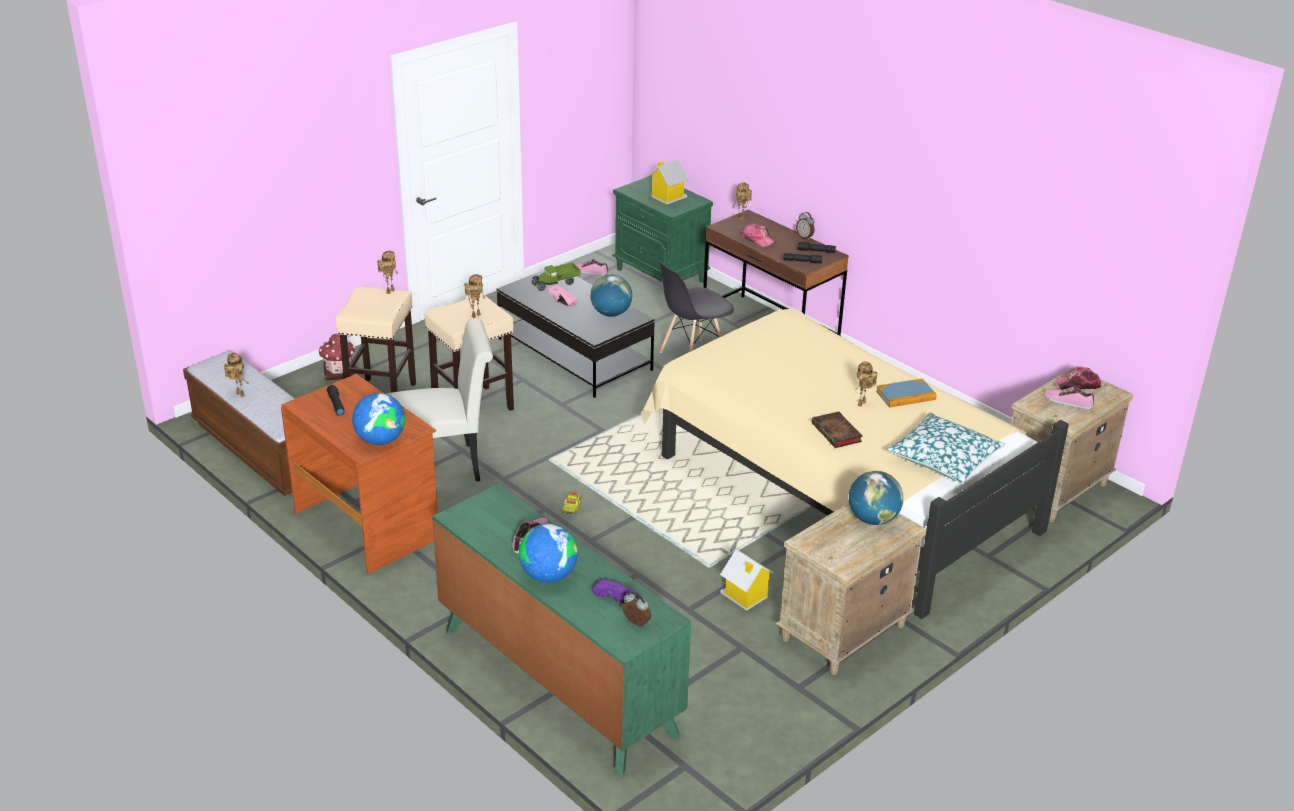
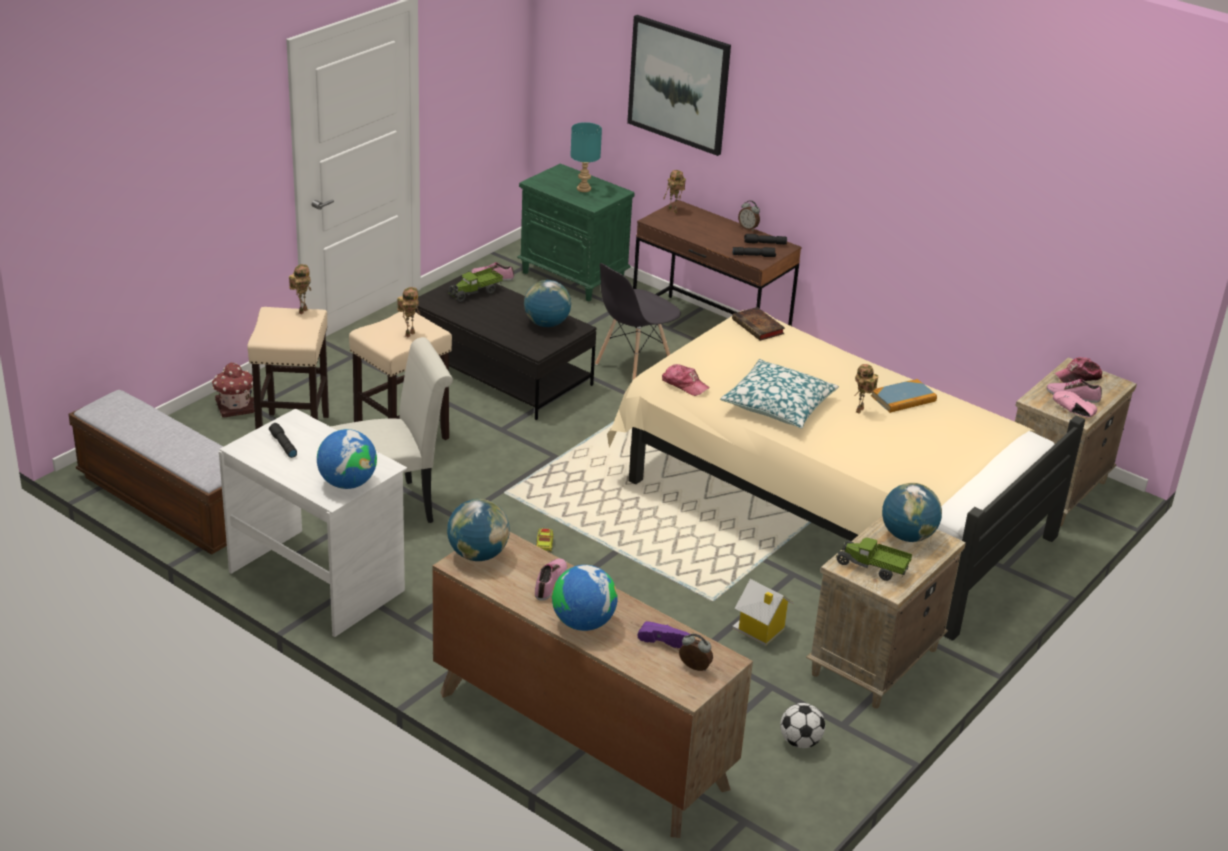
camera: 10 degrees left, 0 degrees up
(239, 395) = (146, 440): toy robot -> none
(368, 524) = (318, 580): brown desk -> white desk
(474, 509) = (478, 554): none -> globe
(557, 680) = (580, 739): green dresser -> brown dresser
(560, 302) = (486, 314): pink shoe -> pink shoe (1072, 412)
(667, 197) = (583, 189): toy house -> turquoise table lamp
(749, 106) = (679, 84): none -> picture
(755, 699) = (800, 742): none -> football
(758, 239) = (698, 233): cap -> cap (684, 385)
(831, 546) = (872, 568): none -> toy truck
(837, 433) = (843, 444): book -> book (759, 327)
(944, 458) = (962, 465): pillow -> pillow (778, 405)

